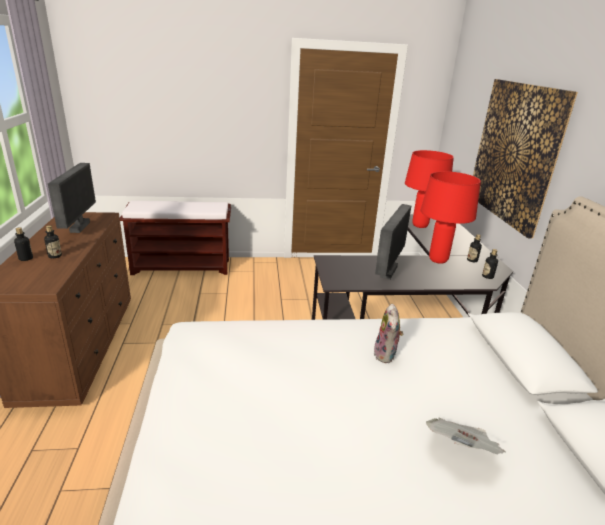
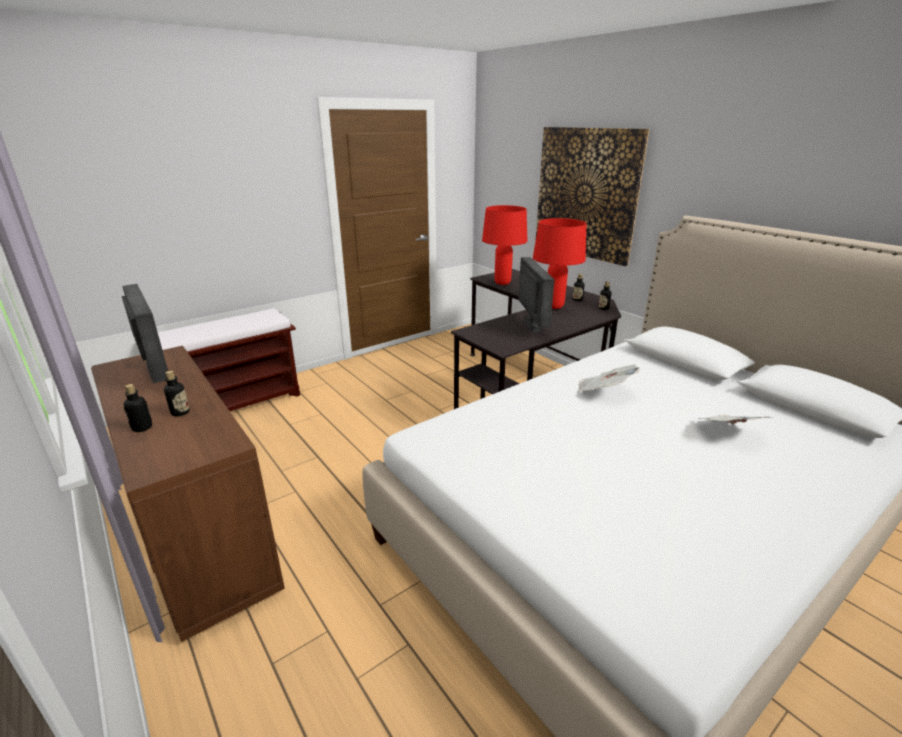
camera: 30 degrees left, 0 degrees up
(386, 355) = (603, 392): plush toy -> newspaper

